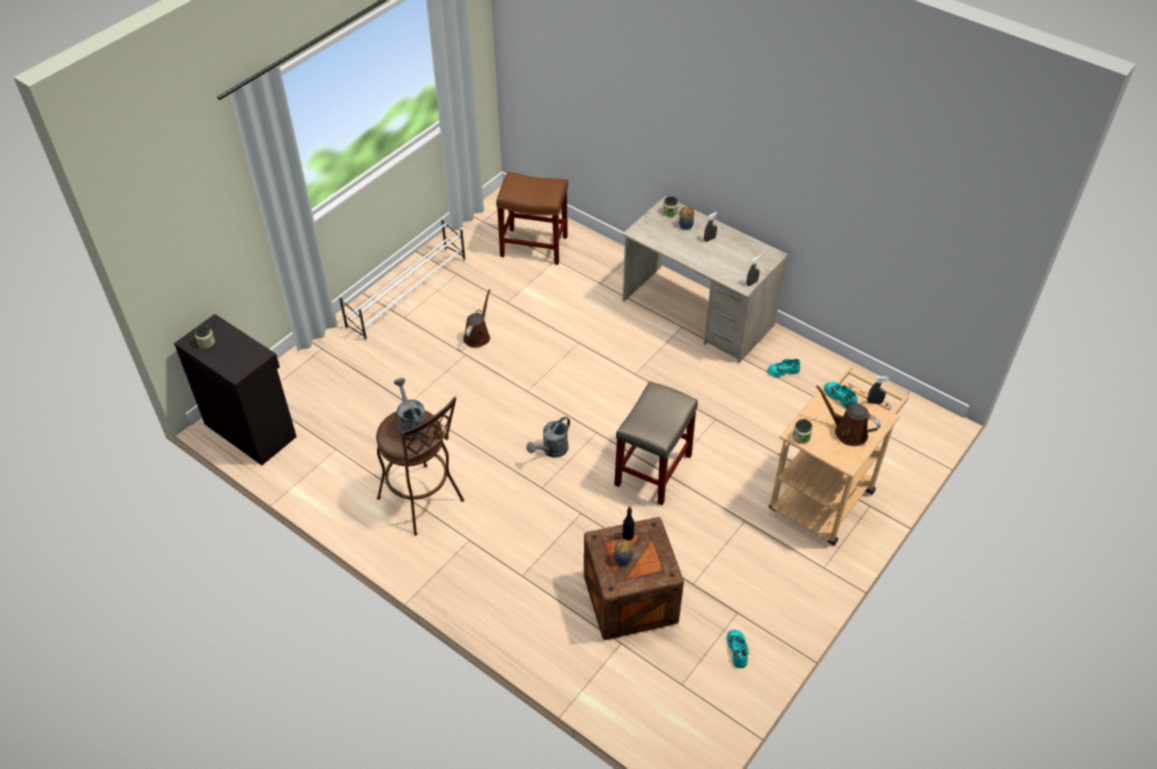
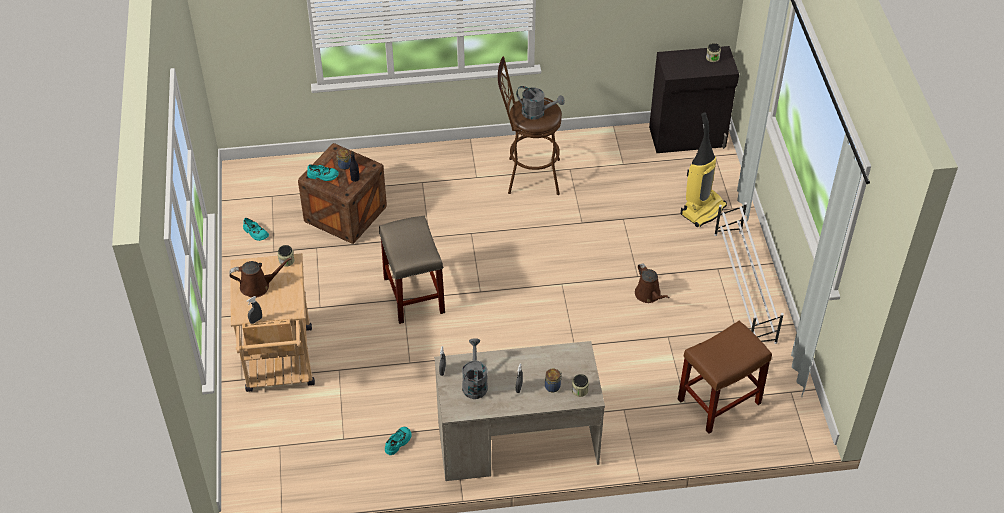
camera: 135 degrees right, 0 degrees up
(342, 364) = (702, 209): none -> vacuum cleaner
(552, 450) = (494, 258): grey watering can -> grey watering can (474, 383)
(840, 397) = (283, 308): turquoise shoe -> turquoise shoe (323, 176)

